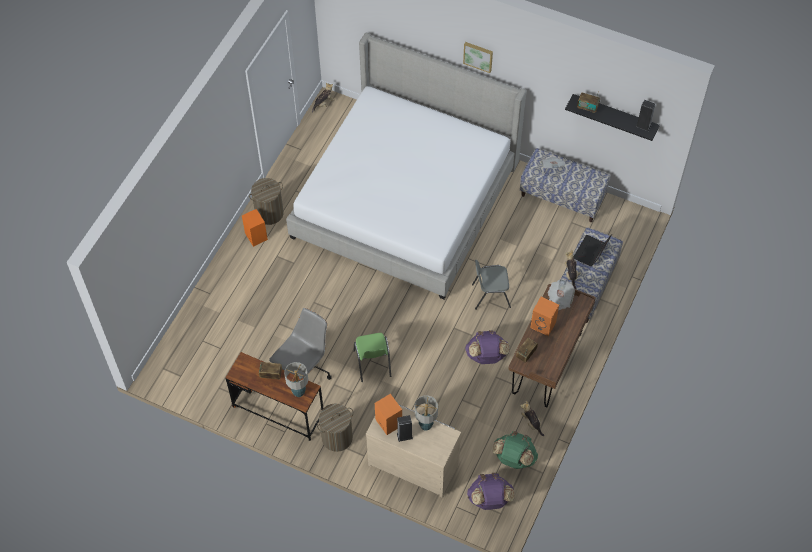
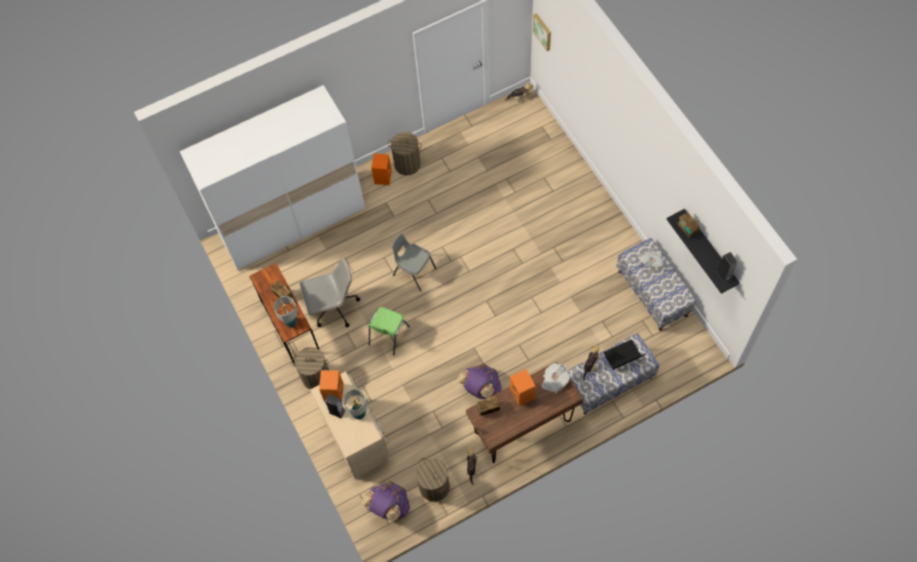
camera: 40 degrees right, 5 degrees up
(204, 322) = (293, 222): none -> white wardrobe
(405, 199) = (520, 217): bed -> none
(478, 56) = (627, 128): picture -> picture (543, 31)
(490, 295) = (524, 340): grey chair -> grey chair (414, 272)
(514, 458) = (434, 486): green backpack -> laundry basket

